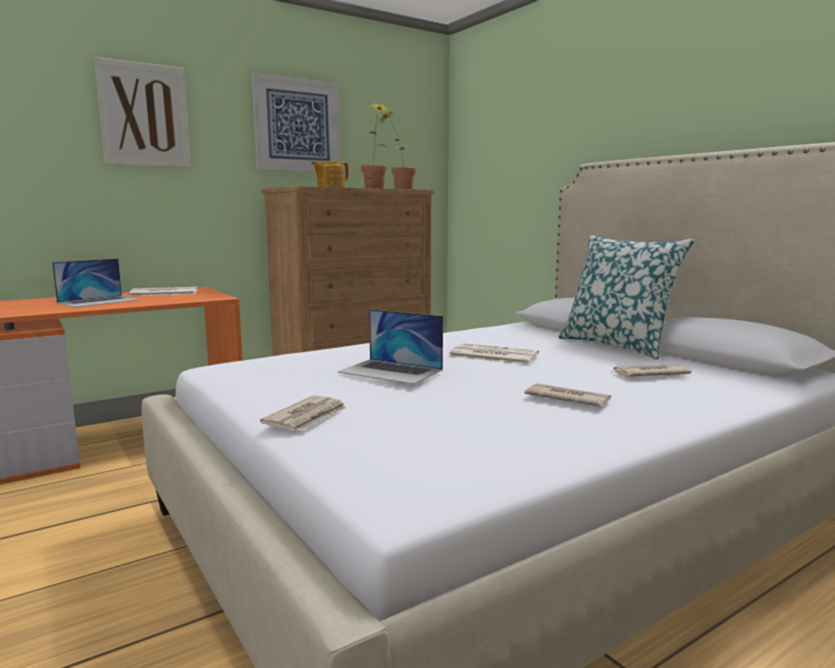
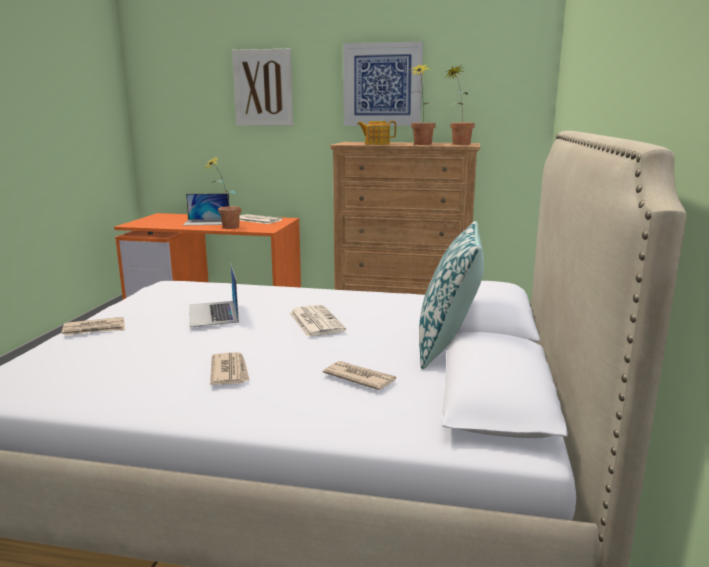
camera: 45 degrees right, 5 degrees up
(155, 302) = (226, 228): none -> potted plant

